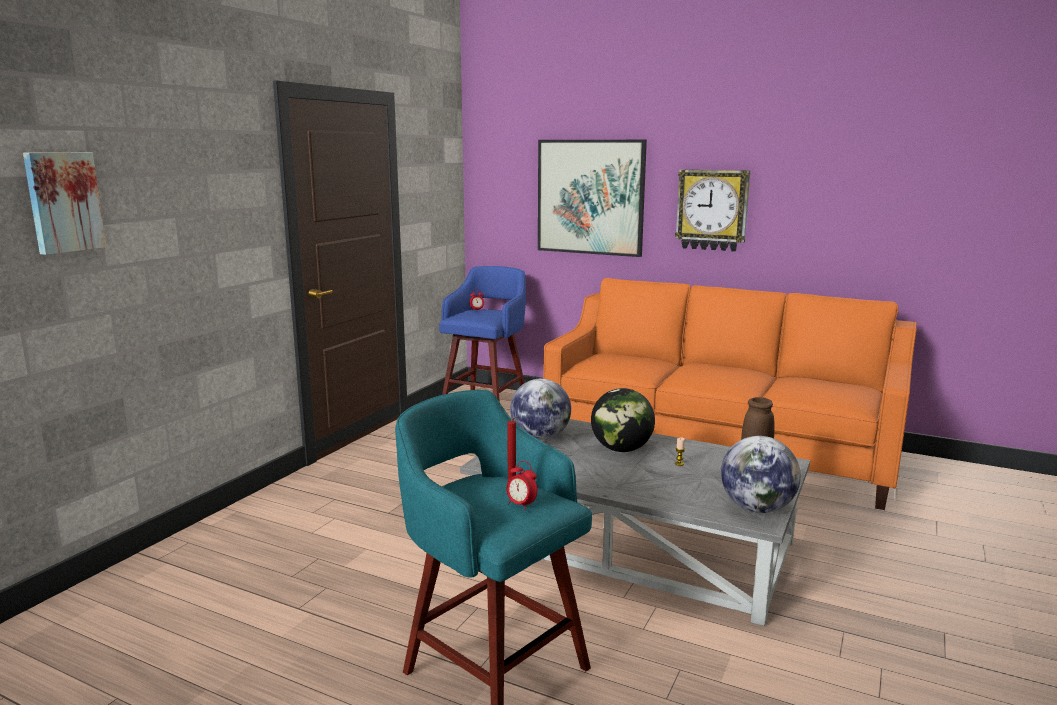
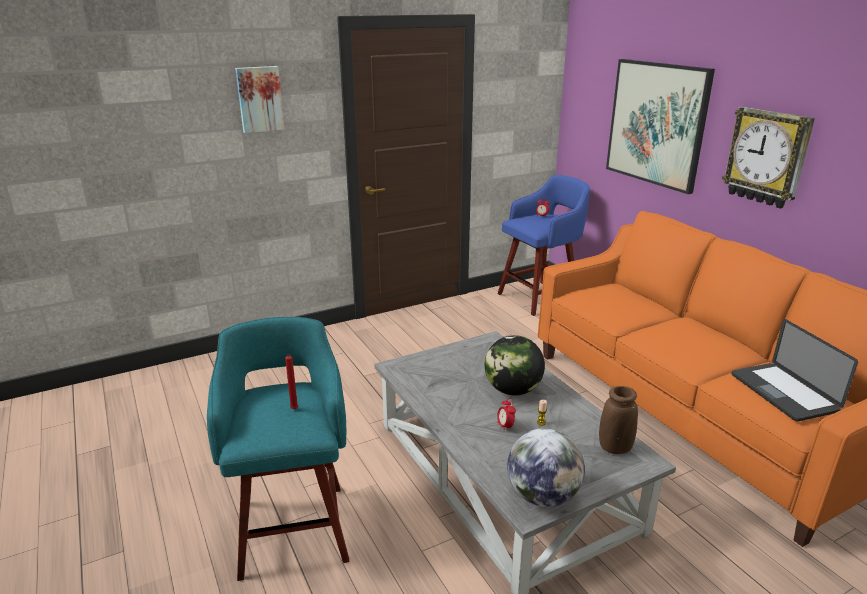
camera: 35 degrees right, 10 degrees up
(63, 202) = (150, 120): picture -> picture (259, 99)
(521, 505) = (281, 424): alarm clock -> alarm clock (505, 427)
(540, 437) = (465, 356): globe -> none
(823, 388) = (783, 393): none -> laptop

